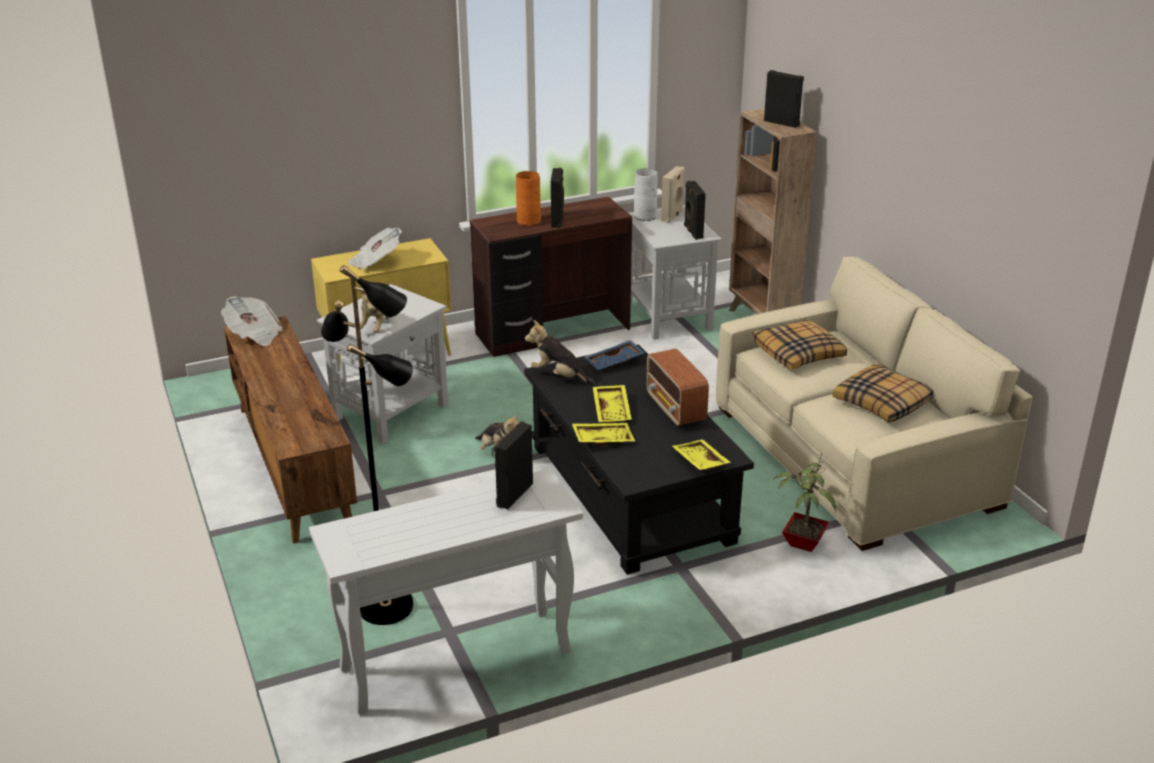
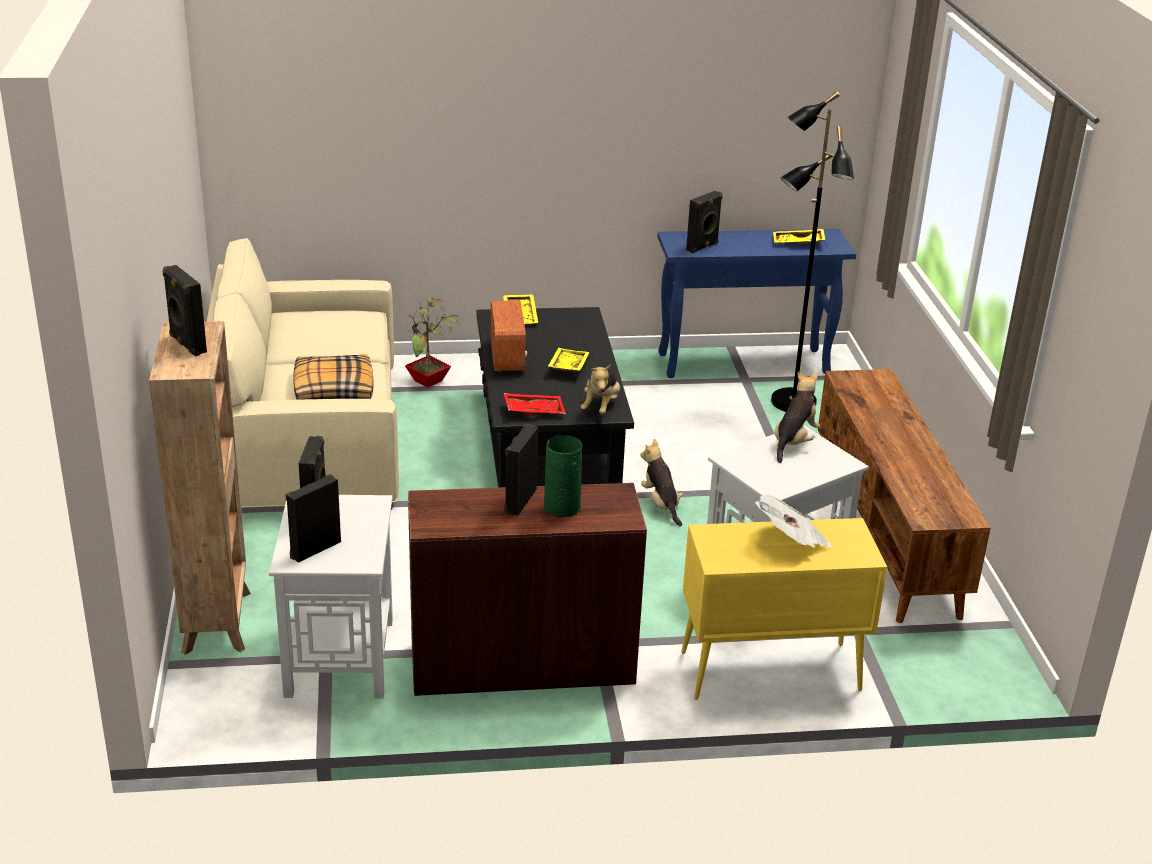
camera: 165 degrees left, 0 degrees up
(254, 334) = (947, 508): newspaper -> none
(454, 662) = (744, 363): white console table -> blue console table
(528, 222) = (562, 507): orange vase -> green vase
(559, 376) = (601, 406): plush toy -> plush toy turned 60 degrees clockwise
(603, 439) = (591, 345): yellow tray -> yellow tray (798, 243)
(615, 362) = (534, 410): blue tray -> red tray
(645, 216) = (356, 557): white vase -> none
(673, 216) = (314, 549): beige speaker -> black speaker
(883, 403) = (312, 332): pillow -> none

